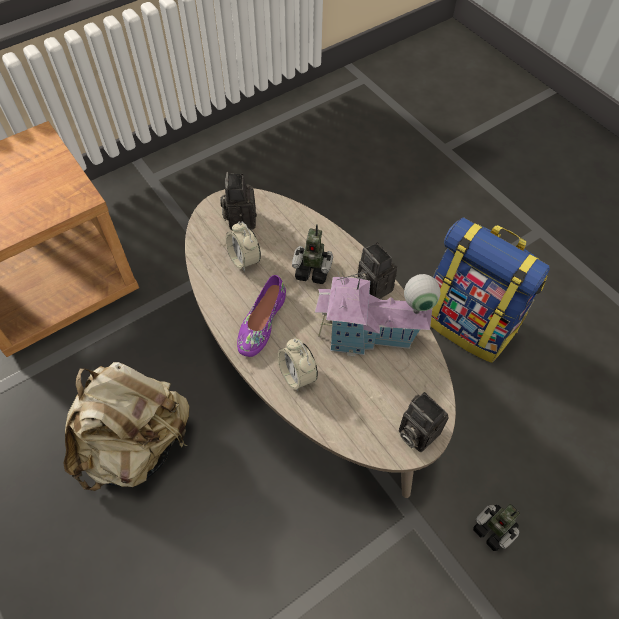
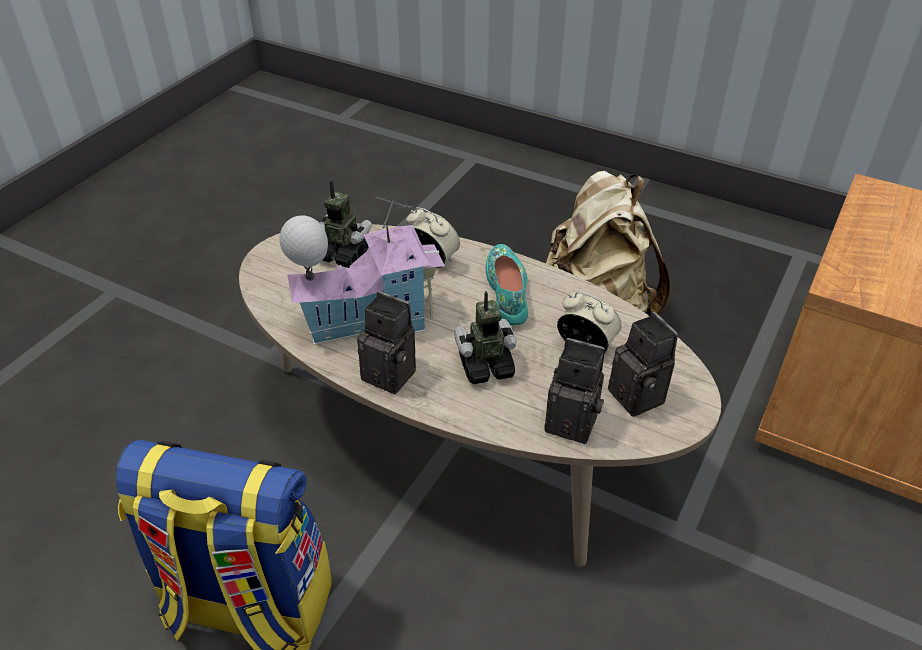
camera: 155 degrees right, 15 degrees down
(261, 322) = (508, 291): purple shoe -> turquoise shoe
(415, 432) = (280, 258): camera -> camera (575, 421)
(493, 529) = (181, 375): toy robot -> toy robot (344, 254)

